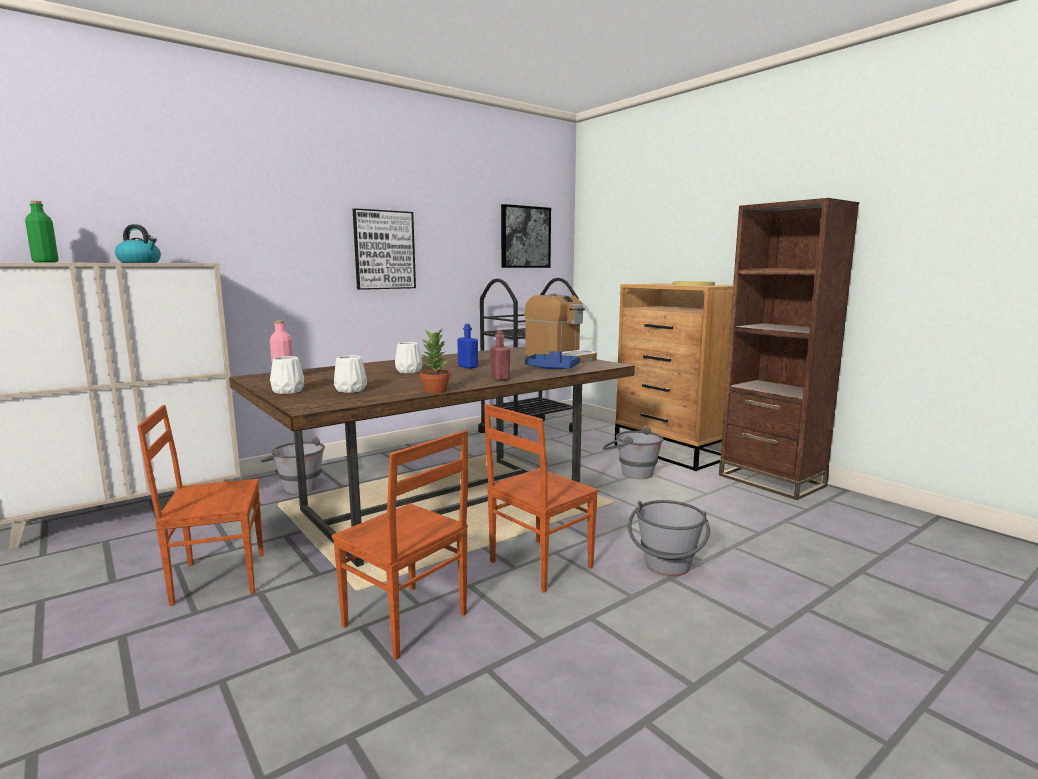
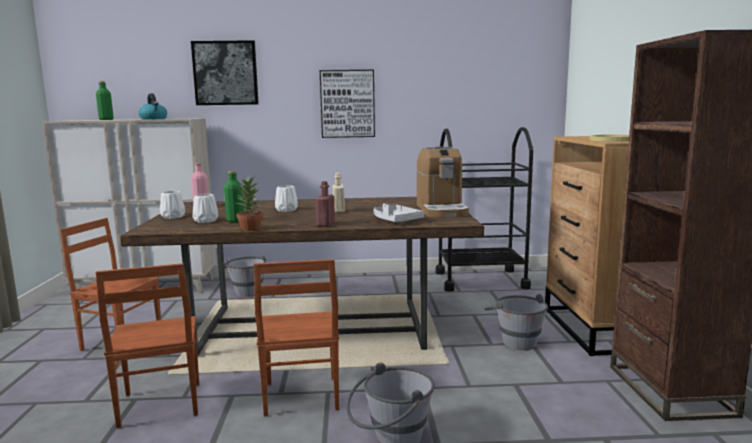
camera: 35 degrees right, 0 degrees up
(387, 386) = (235, 220): none -> green bottle
(468, 367) = (338, 211): blue bottle -> beige bottle
(525, 237) = (500, 86): picture -> picture (225, 73)
(538, 564) = (300, 397): brown chair -> brown chair turned 90 degrees counterclockwise
(552, 369) = (395, 220): blue tray -> grey tray

